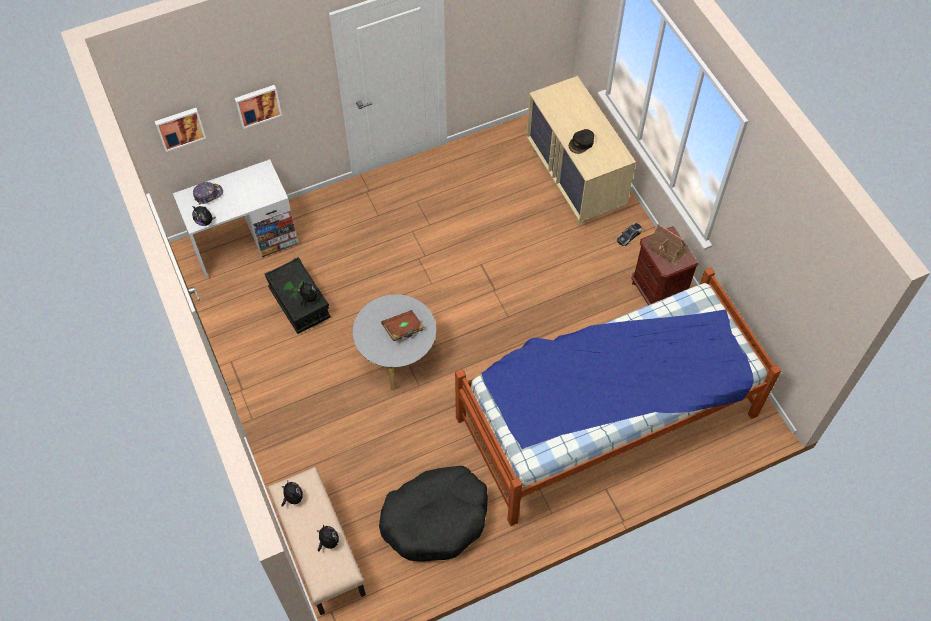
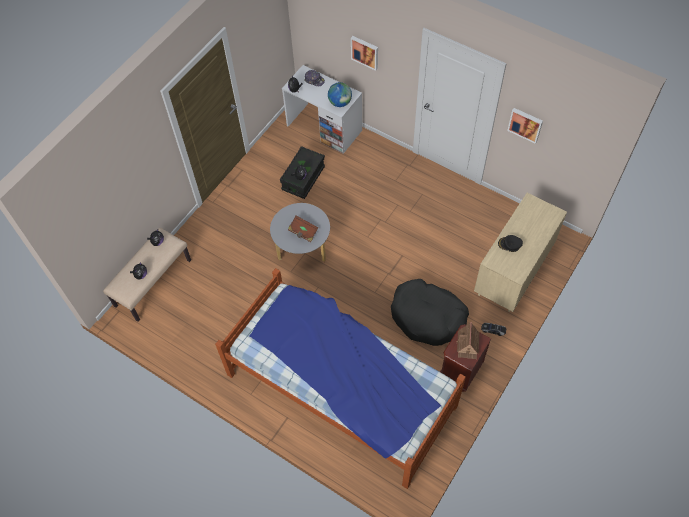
camera: 60 degrees right, 0 degrees up
(180, 128) = (318, 28): picture -> picture (525, 124)
(265, 187) = (340, 103): none -> globe
(435, 518) = (207, 331): black dog bed -> black dog bed (428, 317)

